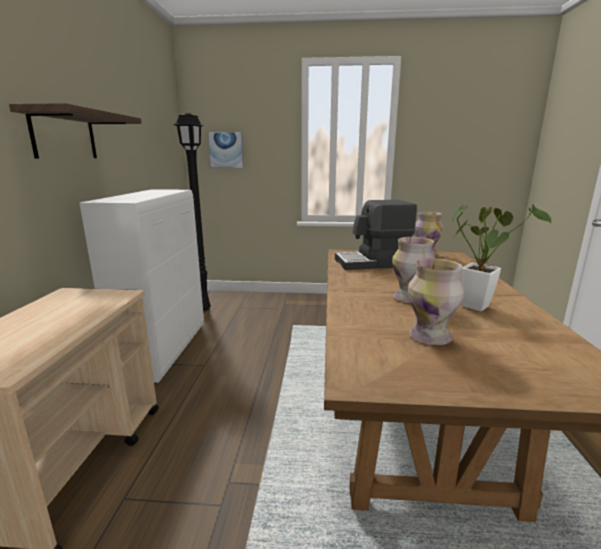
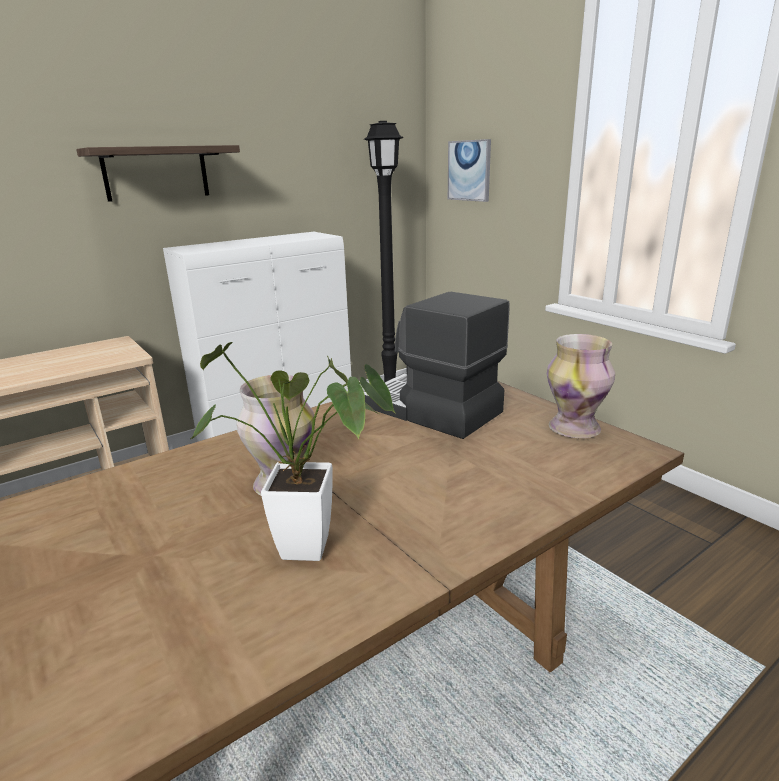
camera: 50 degrees right, 5 degrees up
(430, 337) = (124, 542): vase -> none

